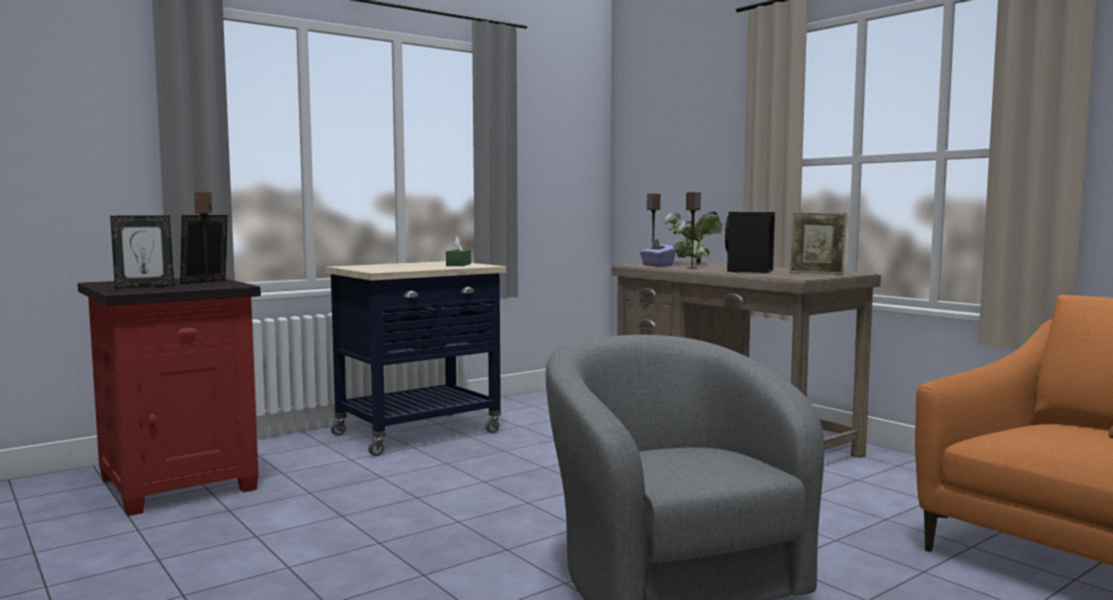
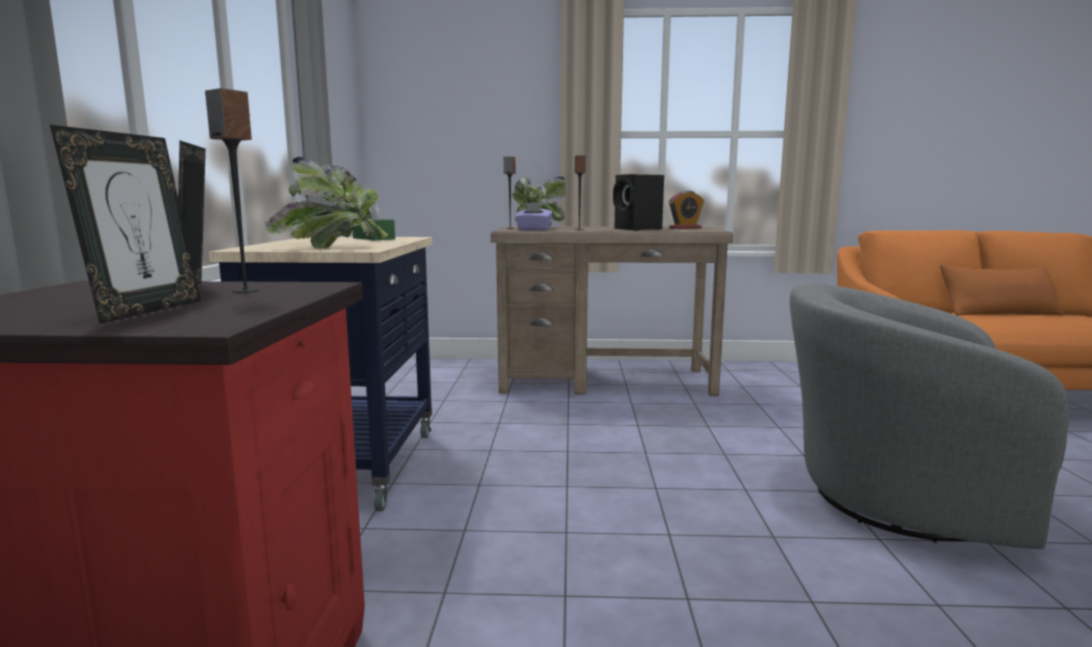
camera: 50 degrees left, 5 degrees up
(380, 268) = (332, 247): none -> potted plant
(816, 273) = (685, 228): picture frame -> alarm clock

